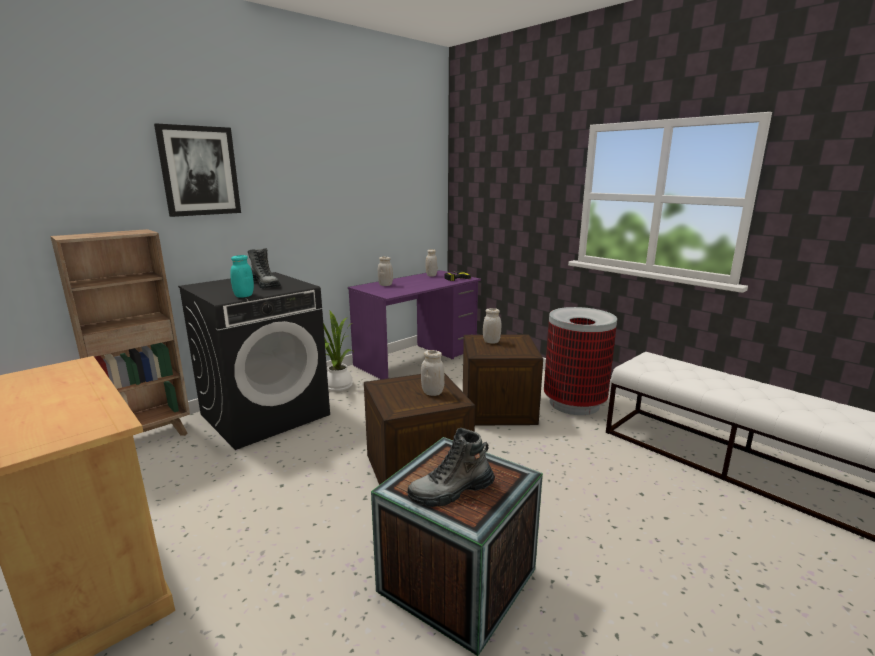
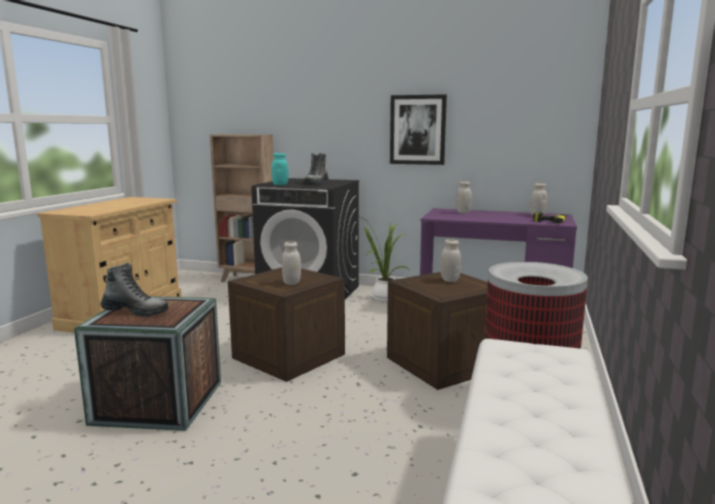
camera: 60 degrees right, 5 degrees down
(199, 171) = (312, 93): picture -> picture (417, 130)
(451, 491) = (135, 311): boot -> boot turned 150 degrees clockwise

